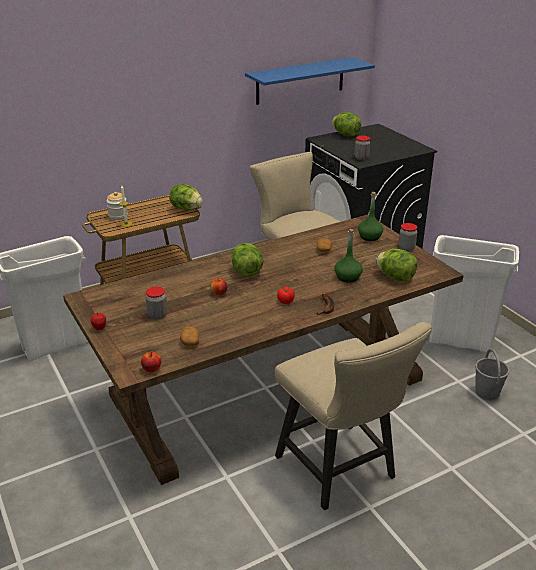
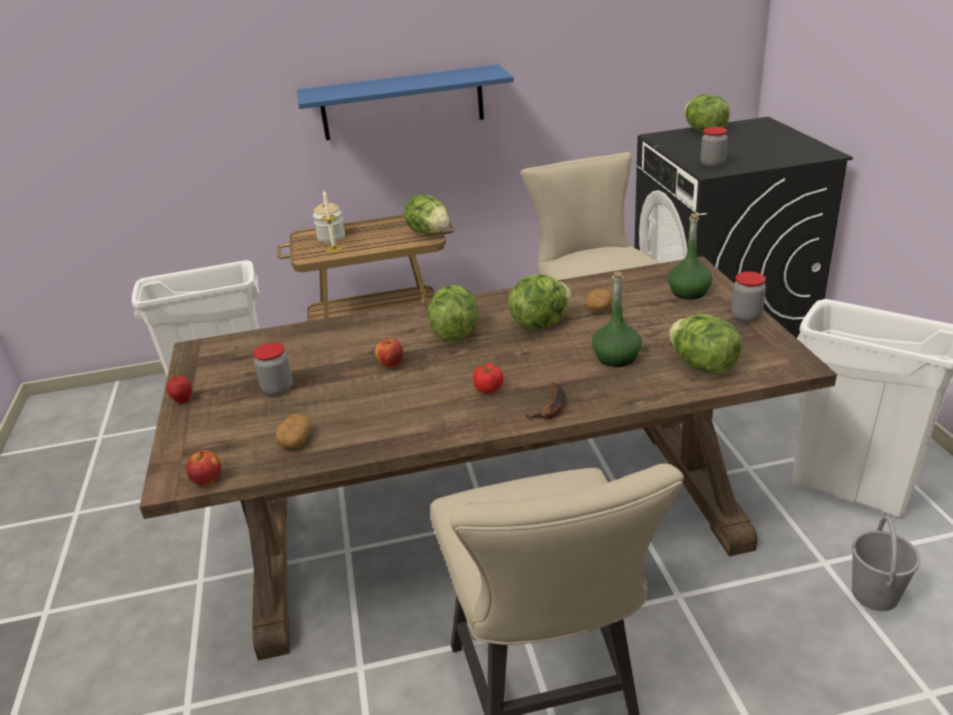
camera: 20 degrees right, 0 degrees up
(294, 261) = (539, 323): none -> lettuce
(300, 81) = (637, 44): blue shelf -> blue shelf (402, 103)

